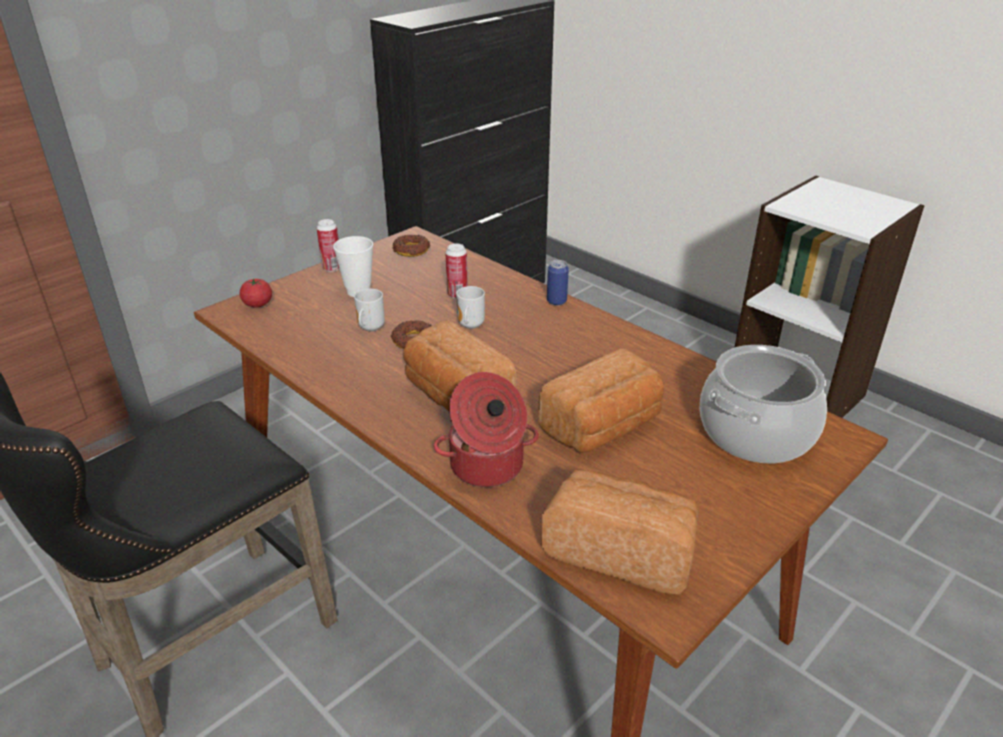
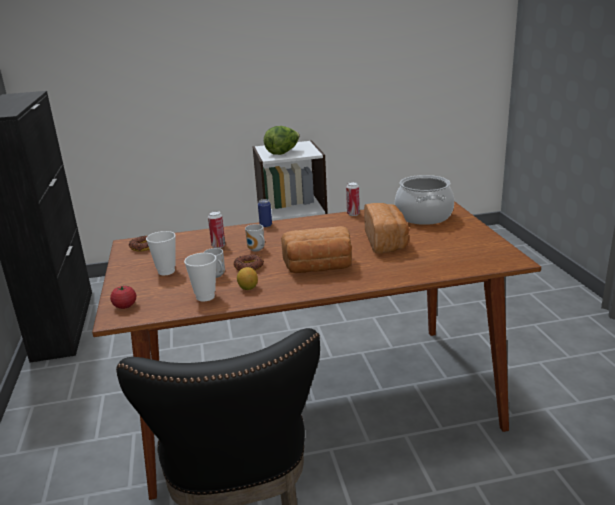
camera: 55 degrees left, 10 degrees down
(310, 344) = (205, 297): none -> cup
(332, 268) = (120, 274): can -> can (353, 214)
(353, 364) = (248, 288): none -> lemon
(487, 467) = (387, 273): cooking pot -> none
(621, 550) = (472, 259): bread -> none
(825, 206) = (283, 152): none -> lettuce

